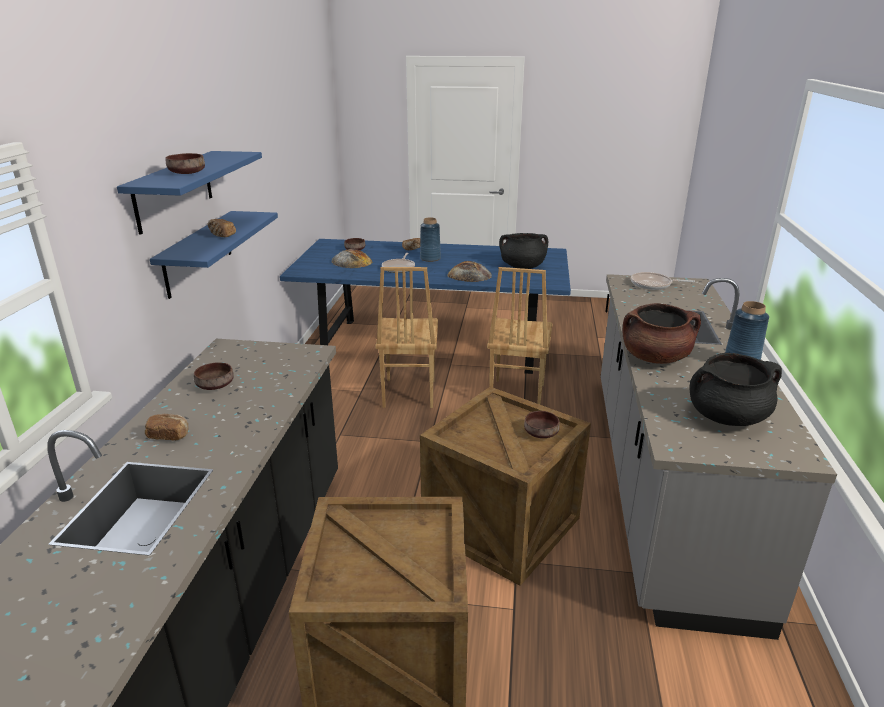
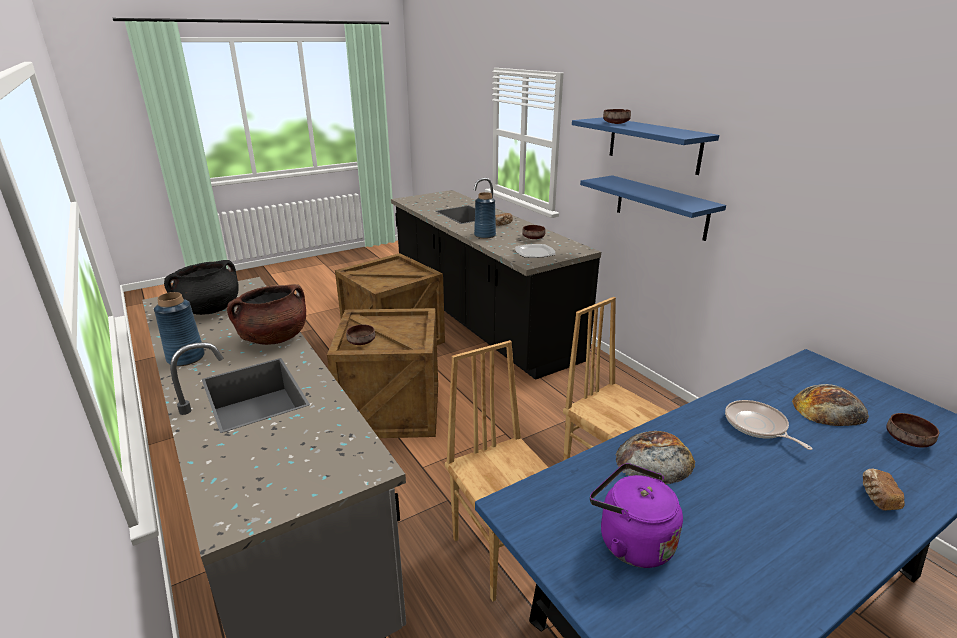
camera: 140 degrees right, 0 degrees up
(221, 235) = (638, 190): bread -> none
(275, 362) = (535, 253): none -> plate
(430, 258) = (786, 478): blue vase -> blue vase (484, 235)
(522, 267) = (631, 541): black cooking pot -> purple kettle
(653, 284) = (310, 474): frying pan -> none

